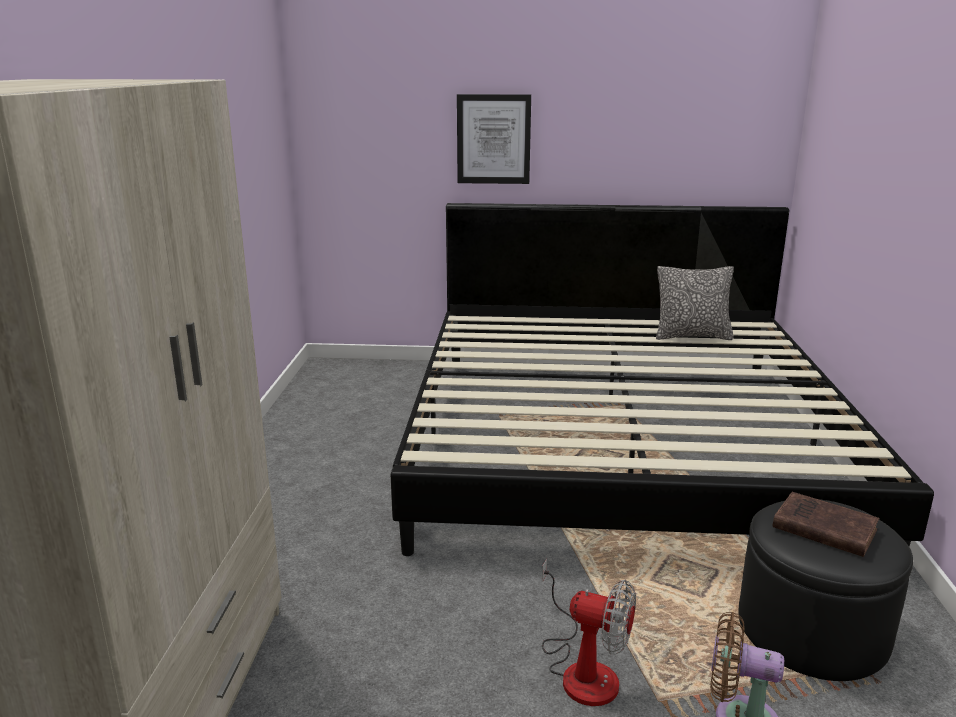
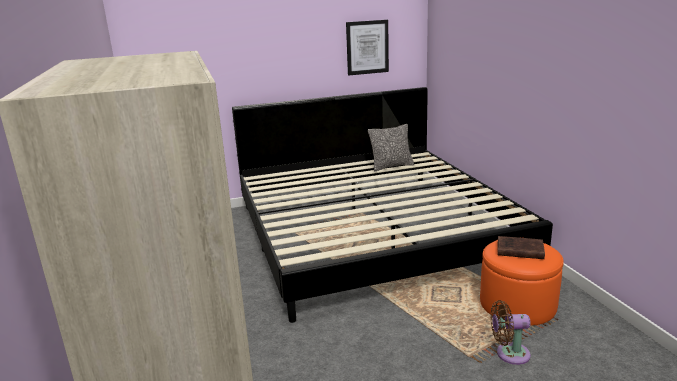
camera: 20 degrees left, 0 degrees up
(493, 139) = (256, 64): picture -> picture (367, 47)
(582, 669) = (424, 353): fan -> none
(812, 630) = (517, 304): black ottoman -> orange ottoman

